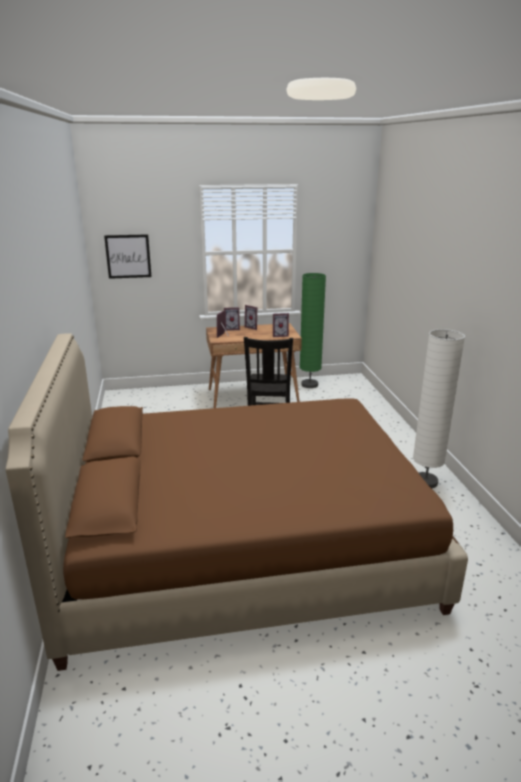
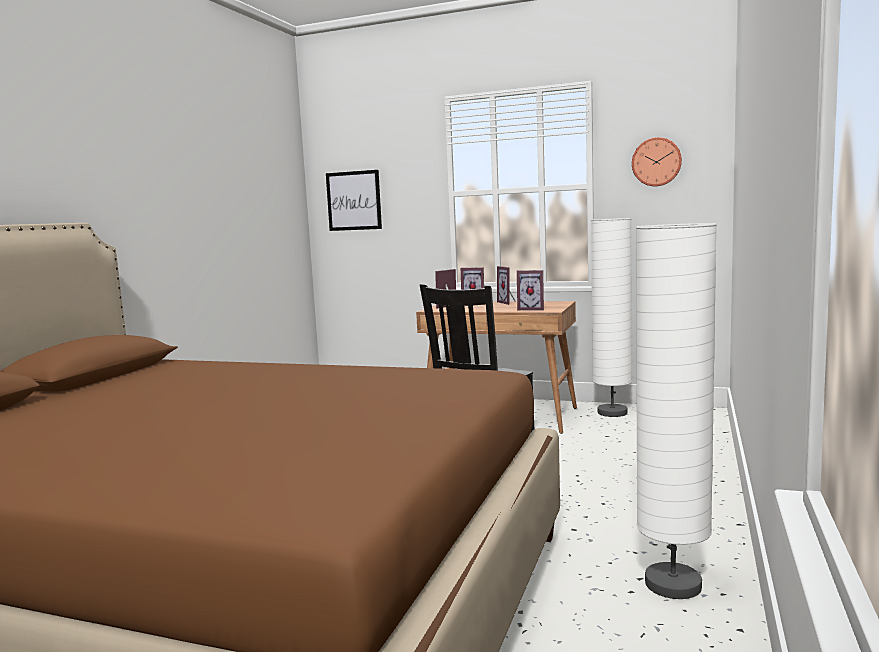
camera: 30 degrees right, 15 degrees down
(309, 385) = (612, 412): green floor lamp -> white floor lamp
(333, 237) = (656, 162): none -> wall clock

